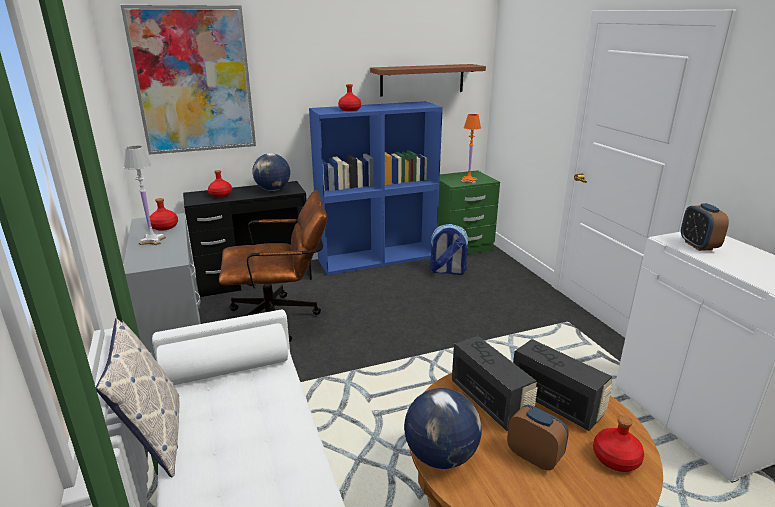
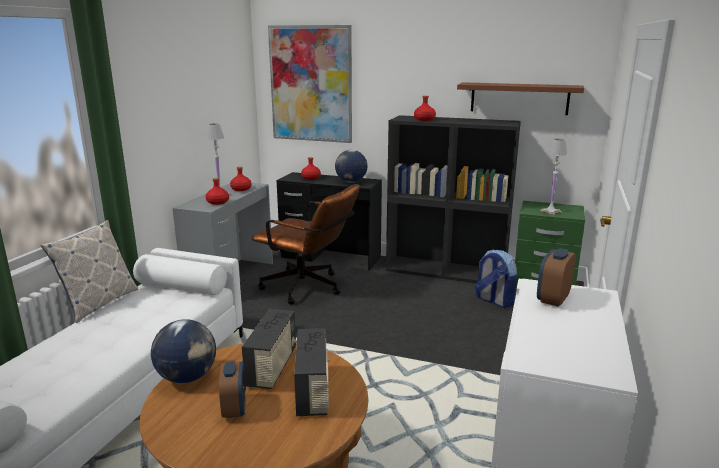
camera: 40 degrees right, 5 degrees down
(377, 258) = (446, 271): blue bookcase -> black bookcase
(468, 181) = (550, 212): orange table lamp -> white table lamp
(615, 458) = (282, 441): red bottle -> red bottle (217, 202)

